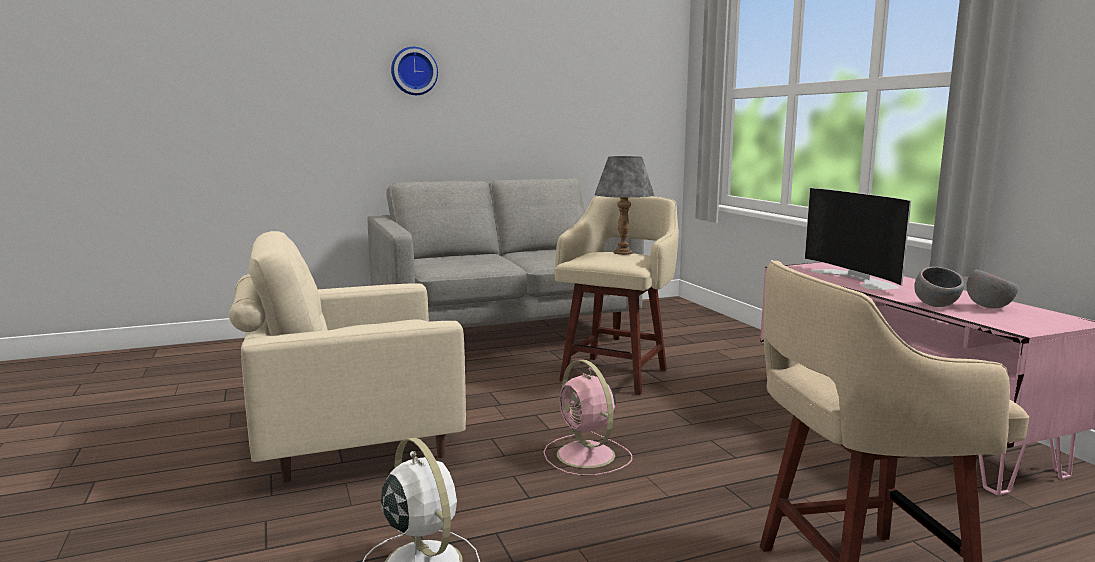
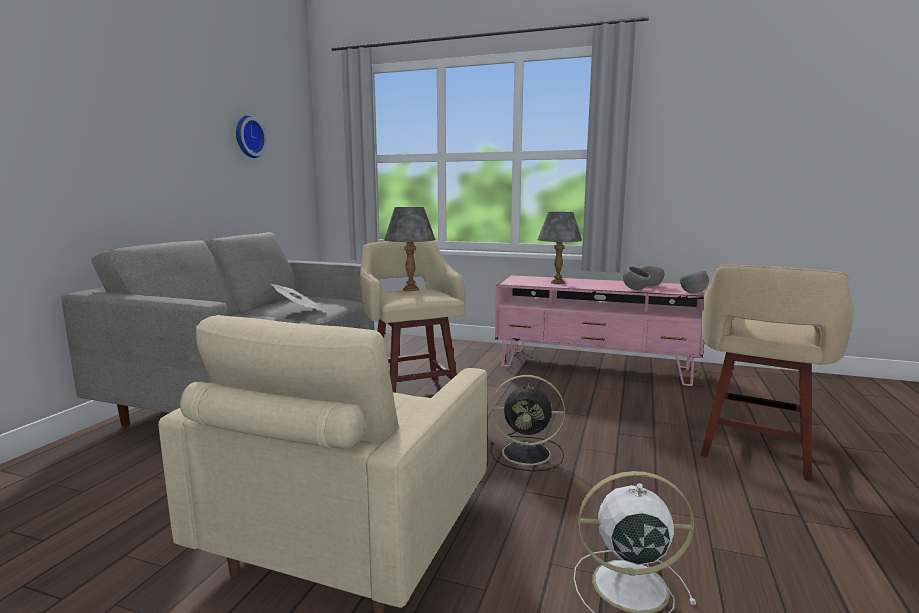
camera: 50 degrees left, 0 degrees up
(414, 71) = (93, 112): wall clock -> wall clock (248, 137)
(536, 260) = (299, 311): none -> newspaper
(587, 456) = (528, 453): pink fan -> black fan
(856, 278) = (558, 282): television -> grey table lamp
(1018, 329) = (693, 293): none -> grey bowl

